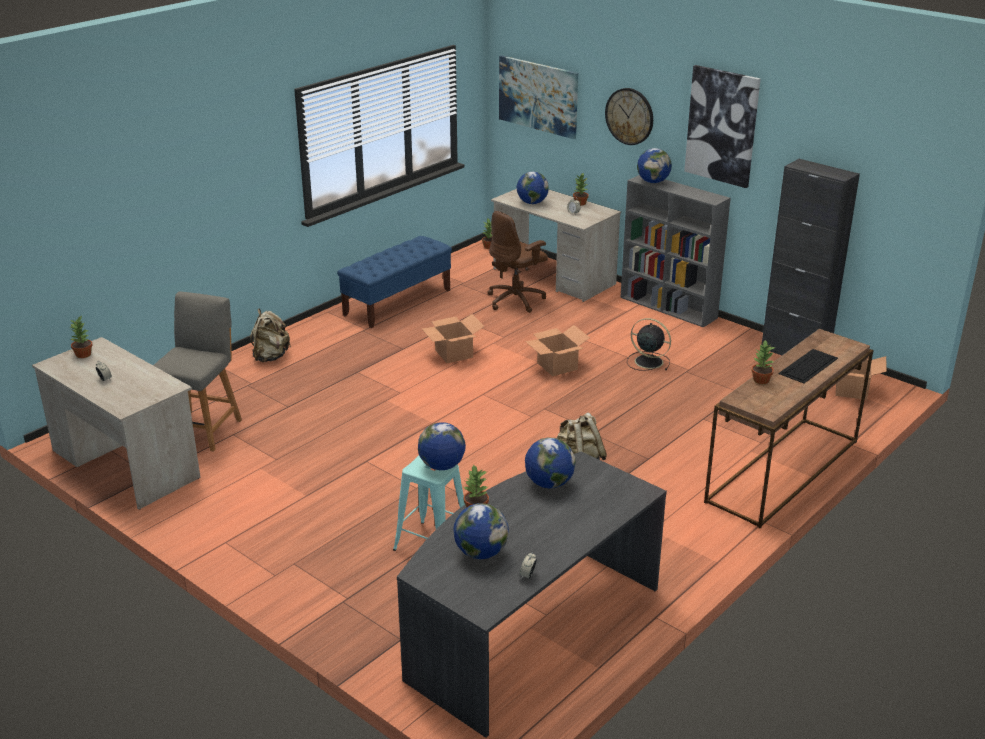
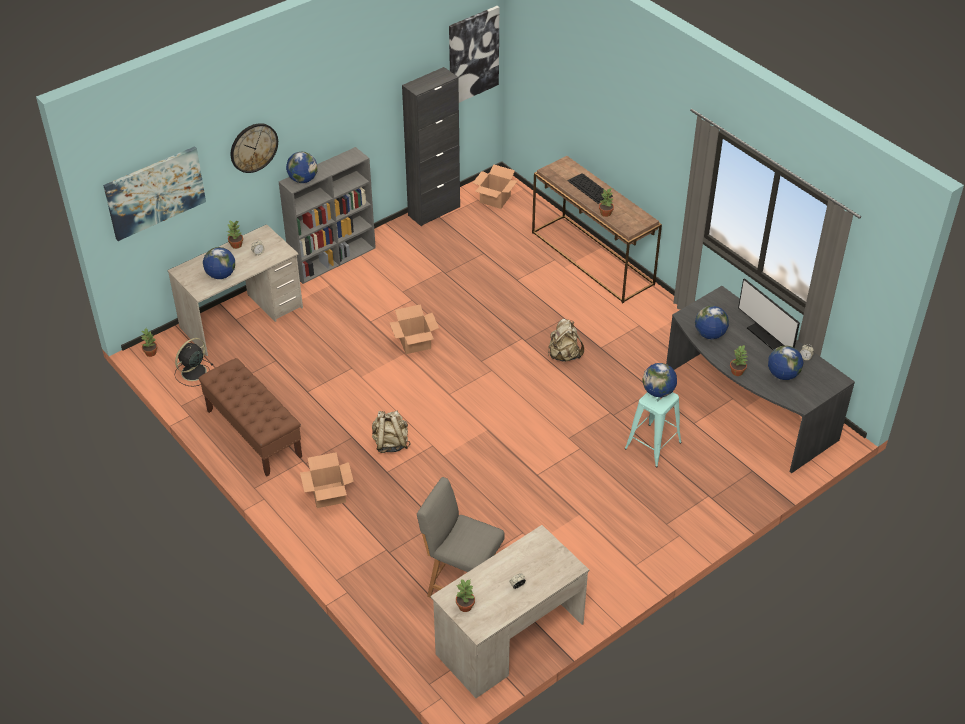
camera: 80 degrees left, 15 degrees up
(270, 357) = (337, 534): beige backpack -> beige backpack (390, 443)
(397, 302) = (253, 433): blue bench -> brown bench
(454, 354) = (373, 404): cardboard box -> cardboard box (329, 494)
(516, 300) = (282, 350): brown office chair -> none
(566, 535) = (766, 336): none -> monitor
(647, 361) = (423, 290): black fan -> black fan (193, 373)
(722, 126) = (336, 102): picture -> picture (473, 55)

